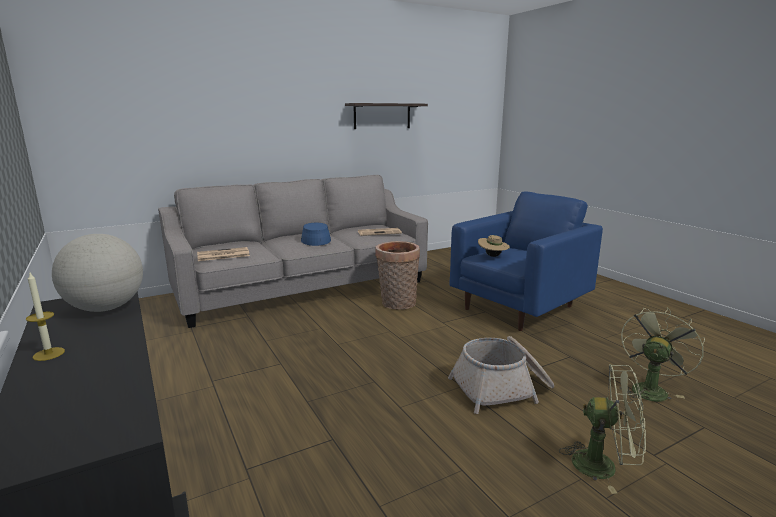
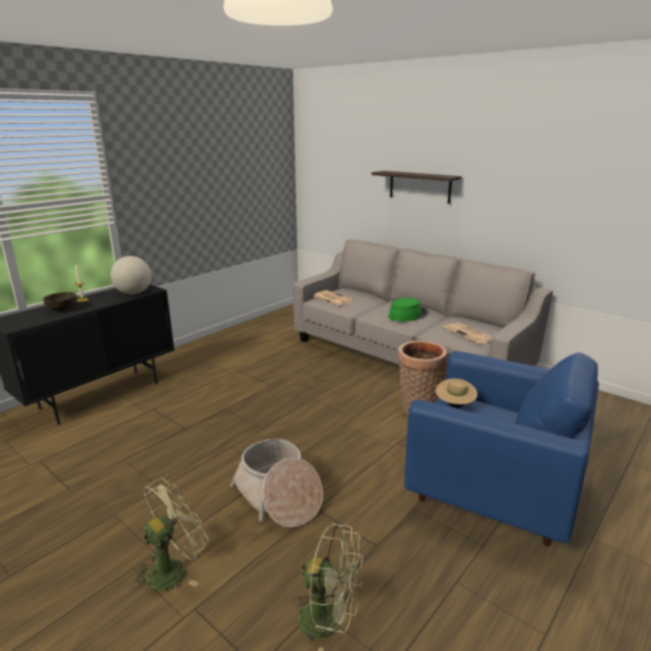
camera: 70 degrees right, 5 degrees up
(82, 374) = (62, 309): none -> brown bowl
(315, 239) = (407, 315): blue hat -> green hat
(382, 116) = (573, 199): shelf -> shelf (419, 186)
(604, 466) = (173, 568): green fan -> green fan turned 135 degrees counterclockwise

